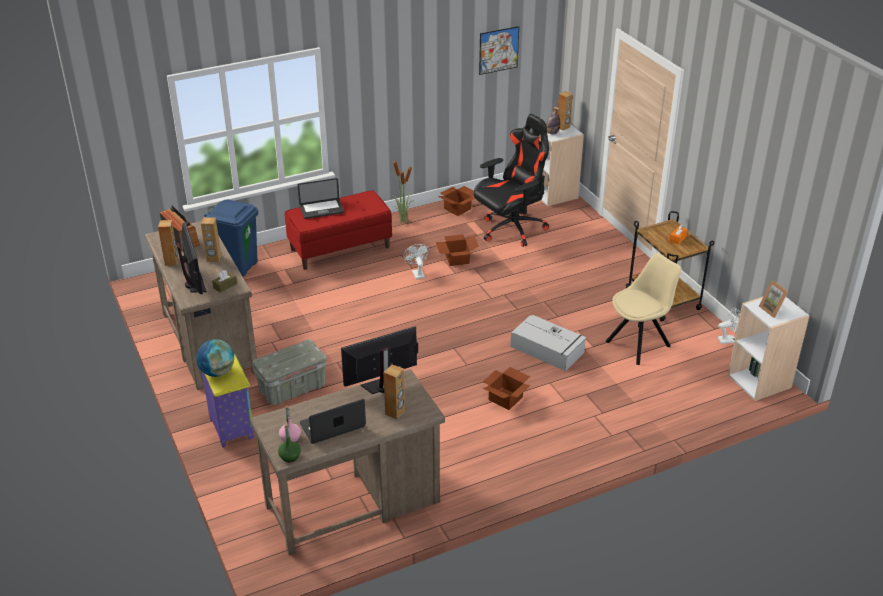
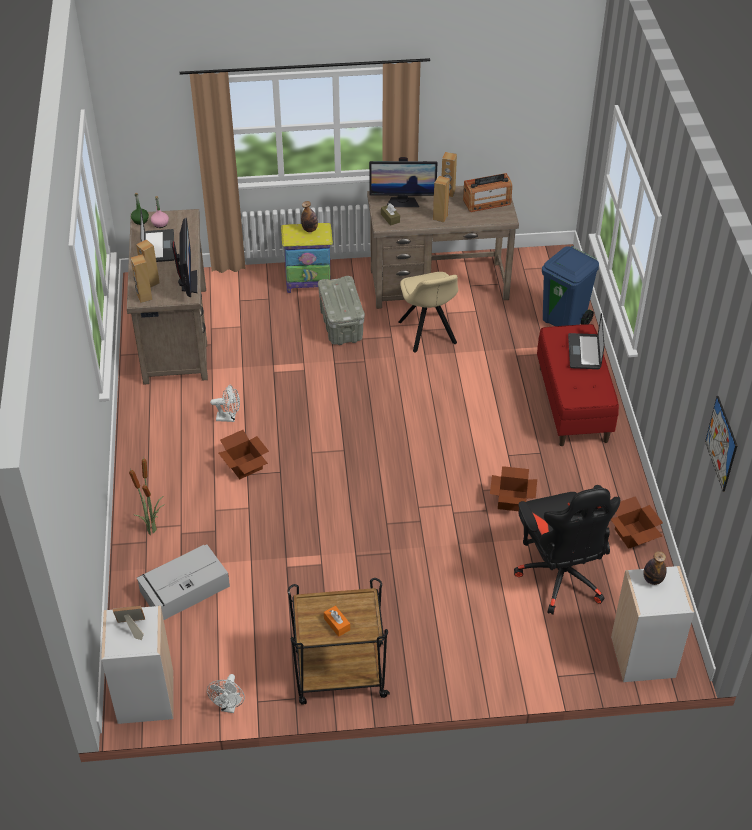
camera: 110 degrees right, 10 degrees up
(217, 372) = (310, 229): globe -> bottle
(402, 221) = (617, 472): potted plant -> potted plant (152, 529)
(417, 273) = (495, 457): white fan -> white fan (229, 418)
(548, 350) = (301, 525): grey storage box -> grey storage box (183, 590)
(563, 127) = (668, 600): brown speaker -> brown speaker (144, 297)
(638, 344) = (269, 610): beige chair -> beige chair (428, 333)

